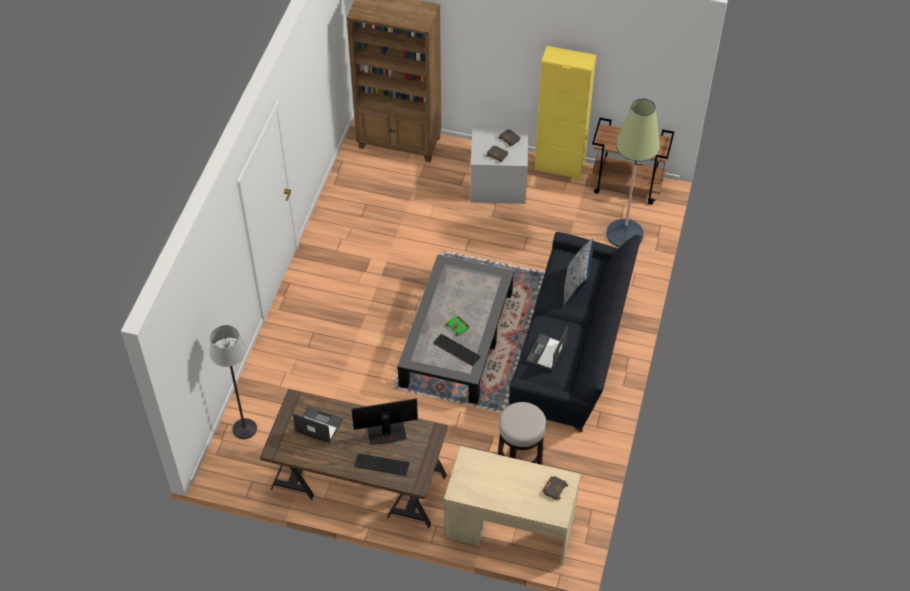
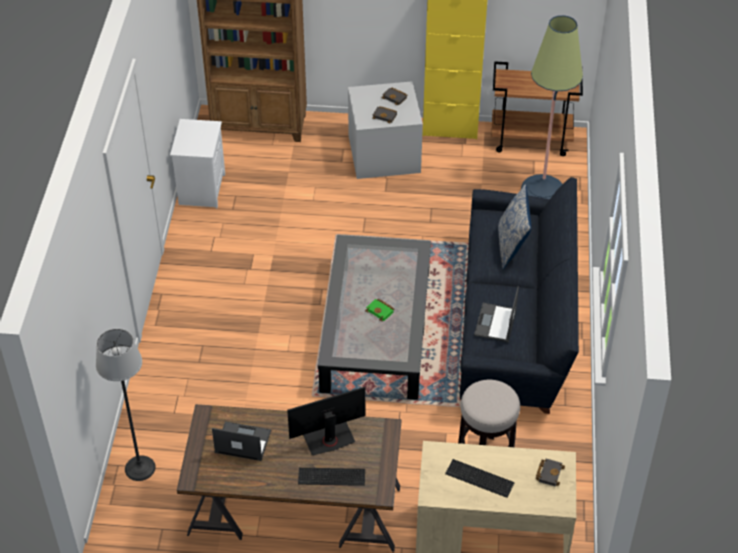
camera: 10 degrees left, 5 degrees down
(339, 194) = (201, 189): none -> white nightstand
(456, 350) = (385, 338): keyboard -> keyboard (480, 479)

